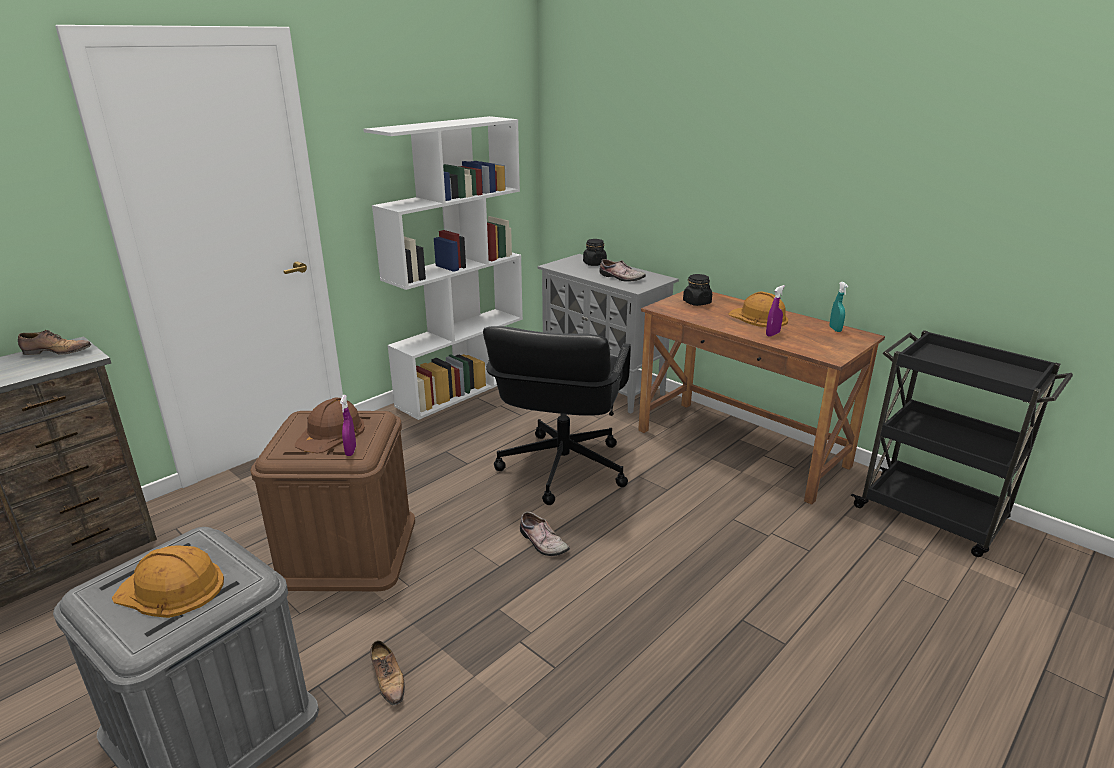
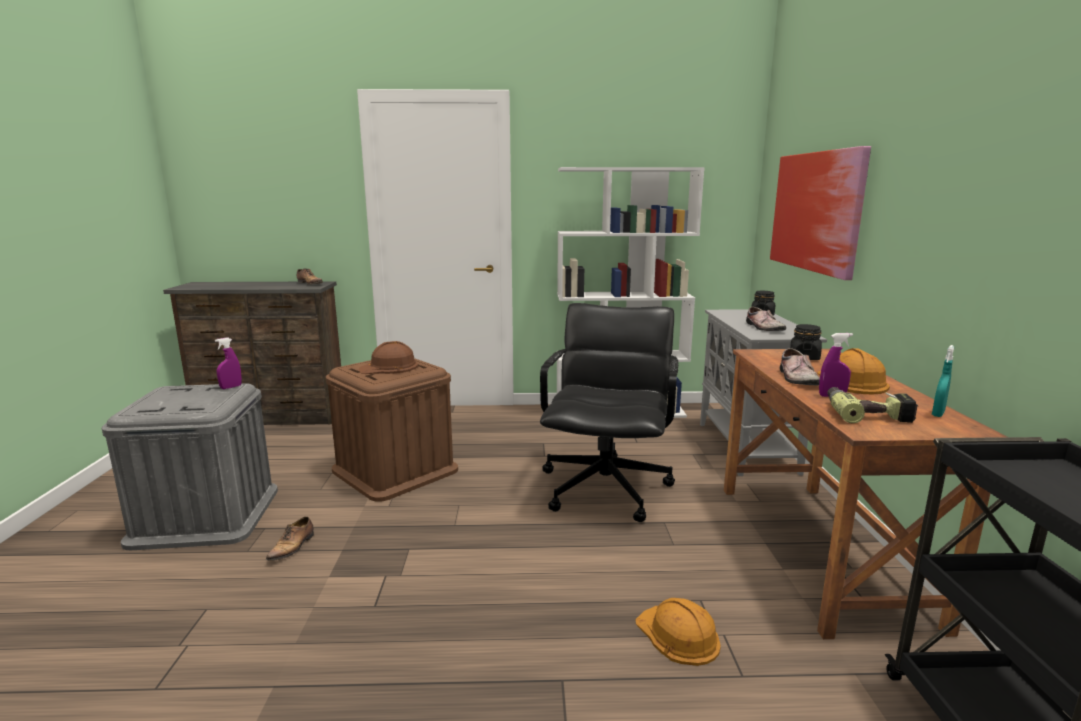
camera: 45 degrees right, 10 degrees down
(171, 588) = (182, 399): orange hard hat -> orange hard hat (678, 635)
(351, 451) = (377, 378): purple spray bottle -> purple spray bottle (231, 387)
(541, 542) = (506, 526): shoe -> shoe (796, 378)
(561, 468) = (606, 488): black office chair -> black office chair turned 135 degrees clockwise
(641, 164) = (816, 211): none -> picture
(811, 342) = (867, 413): none -> power drill

